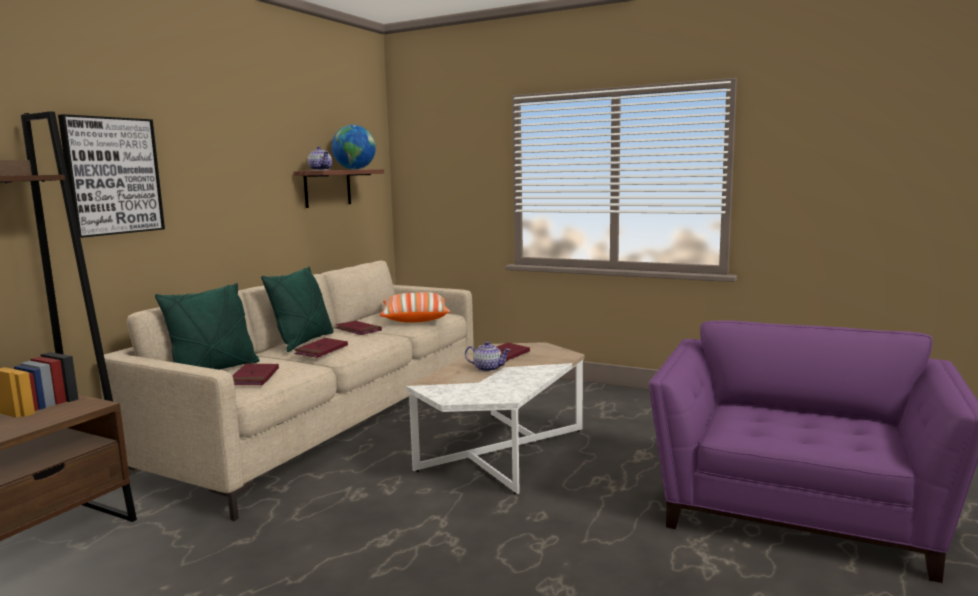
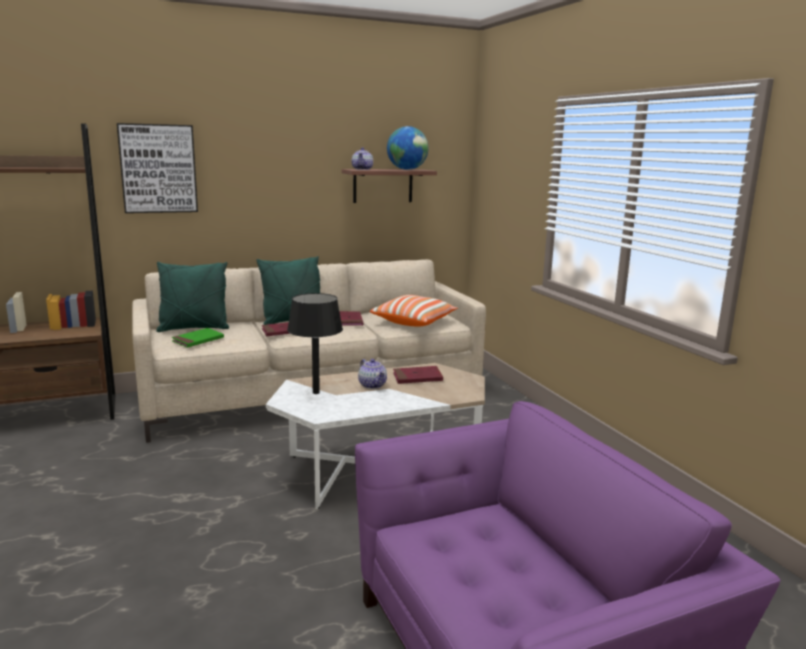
camera: 40 degrees right, 5 degrees up
(254, 377) = (198, 340): red book -> green book
(459, 385) = (316, 392): none -> black table lamp

